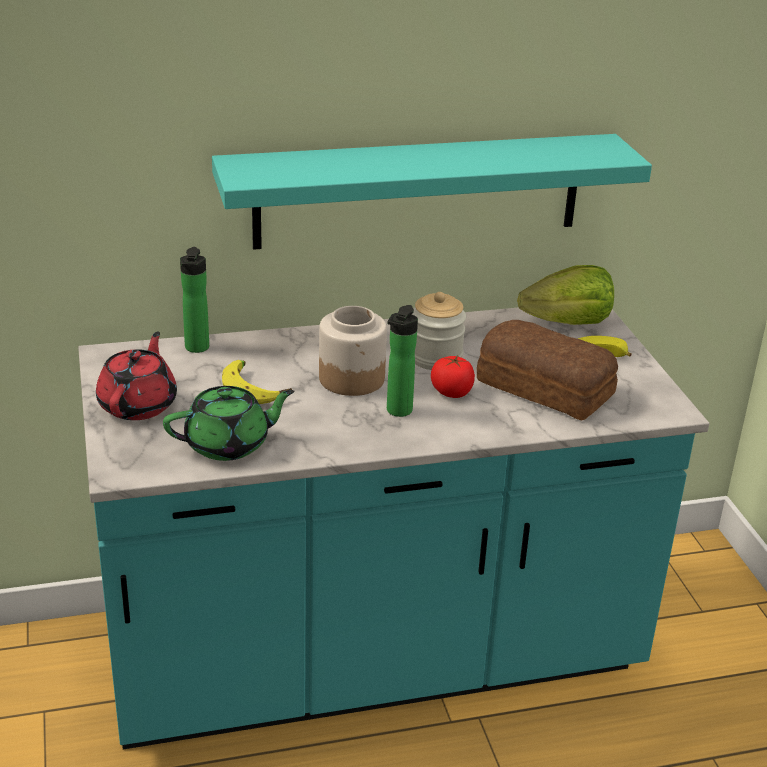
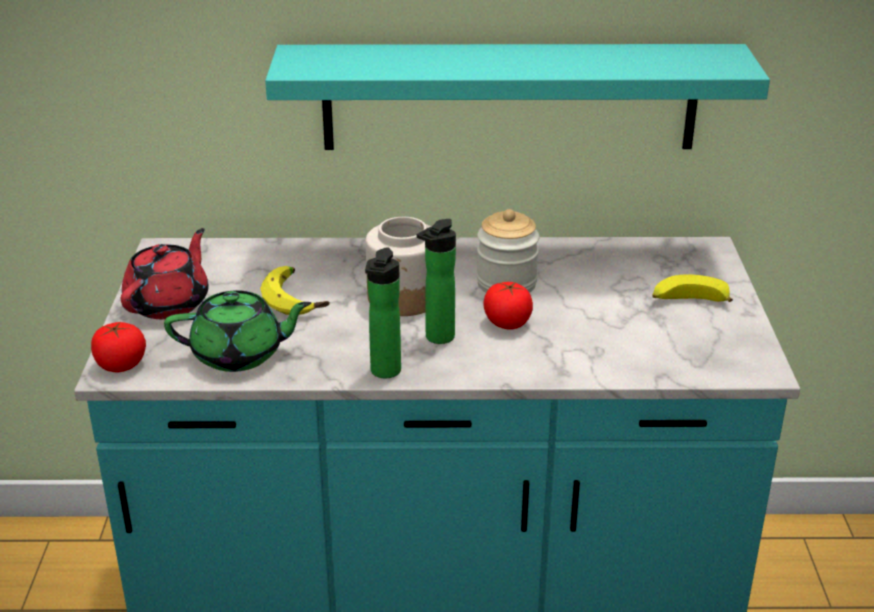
camera: 15 degrees right, 0 degrees up
(123, 465) = (121, 365): none -> tomato
(196, 349) = (256, 251): bottle -> bottle (384, 373)
(544, 386) = (616, 326): bread -> none
(568, 323) = (676, 258): lettuce -> none

